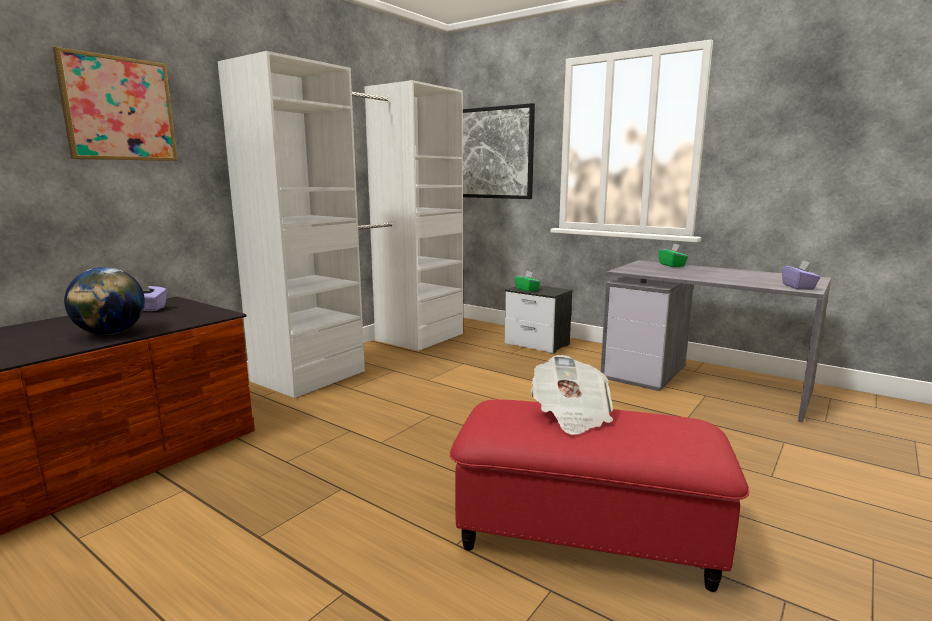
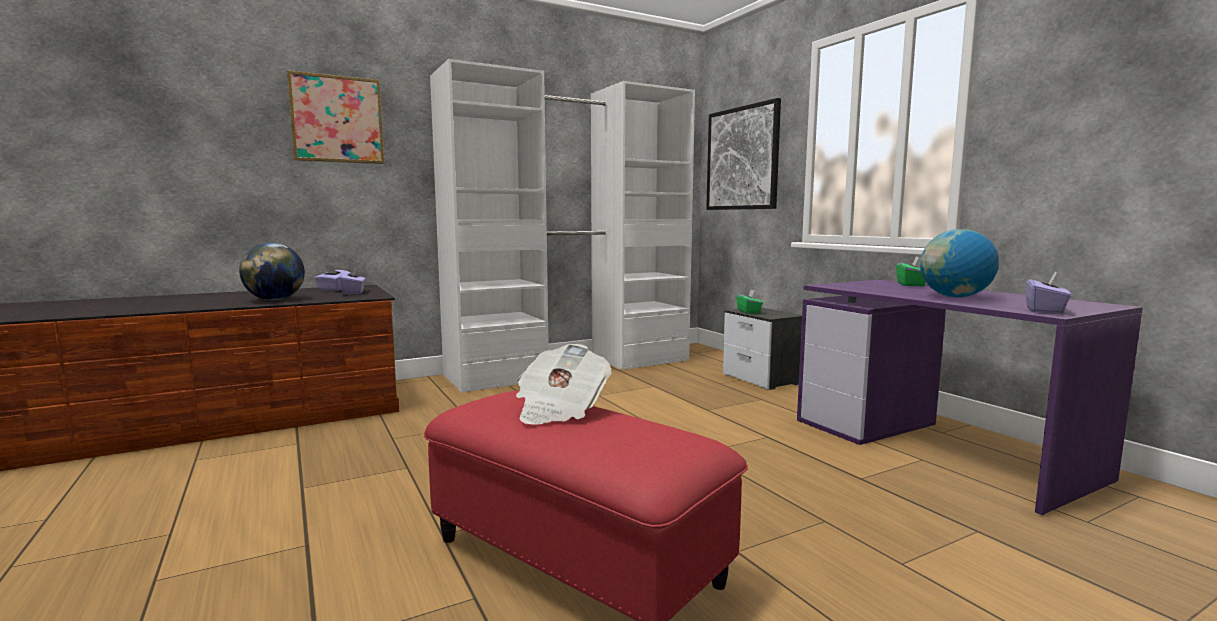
camera: 25 degrees right, 5 degrees down
(185, 312) = (353, 293): none -> purple tissue box
(705, 384) = (939, 447): grey desk -> purple desk
(724, 277) = (955, 297): none -> globe

